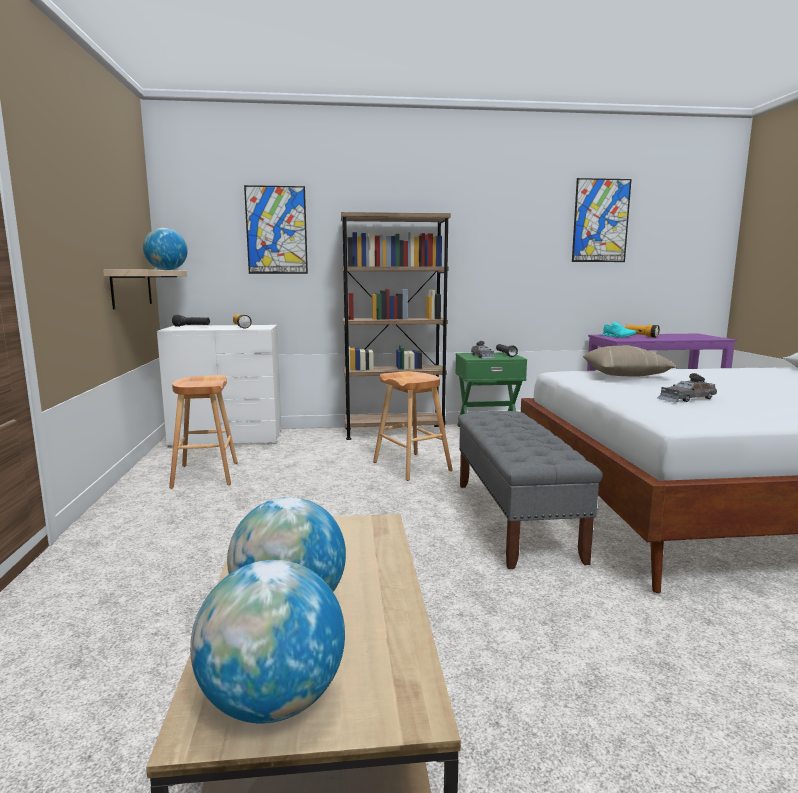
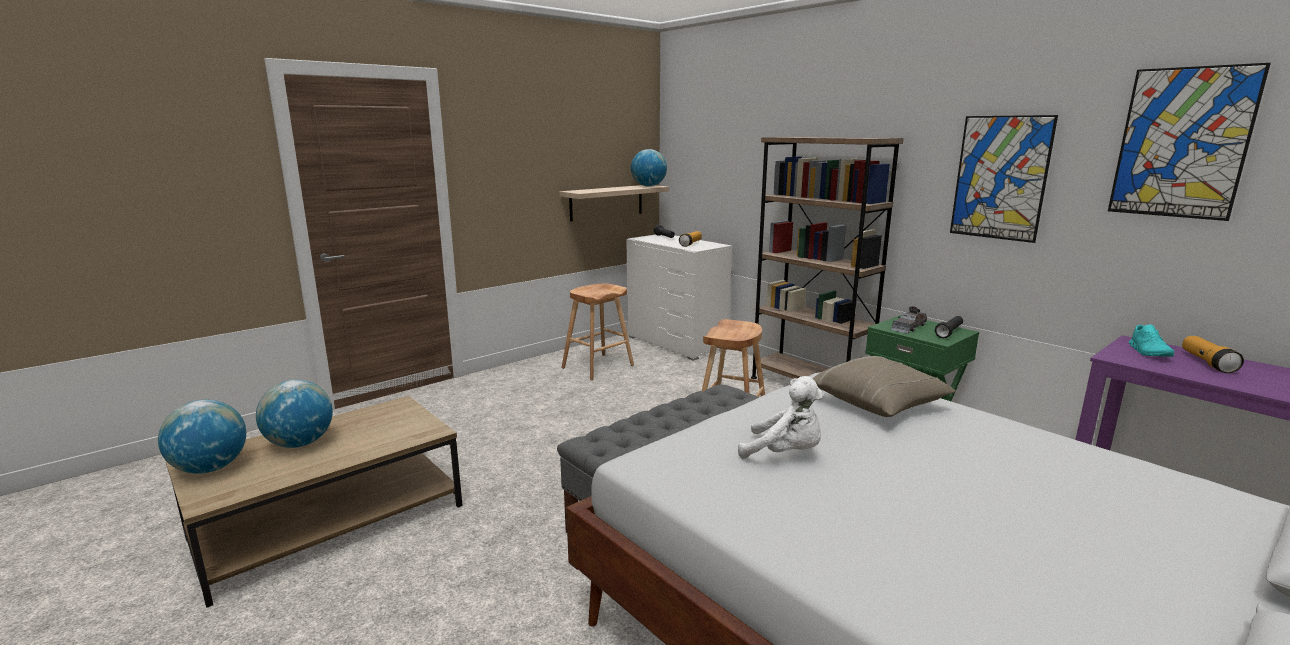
camera: 55 degrees right, 5 degrees up
(276, 230) = (741, 150): picture -> picture (1000, 178)
(686, 398) = (785, 453): grey toy car -> white plush toy

